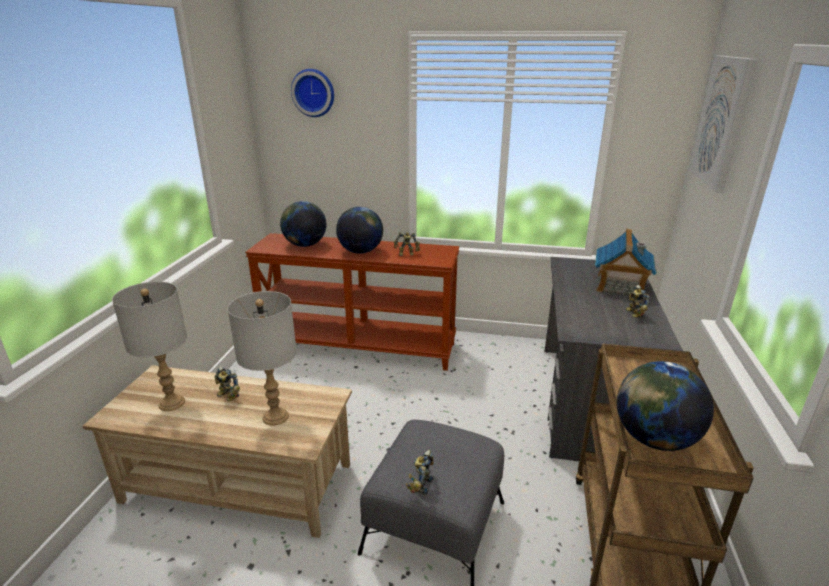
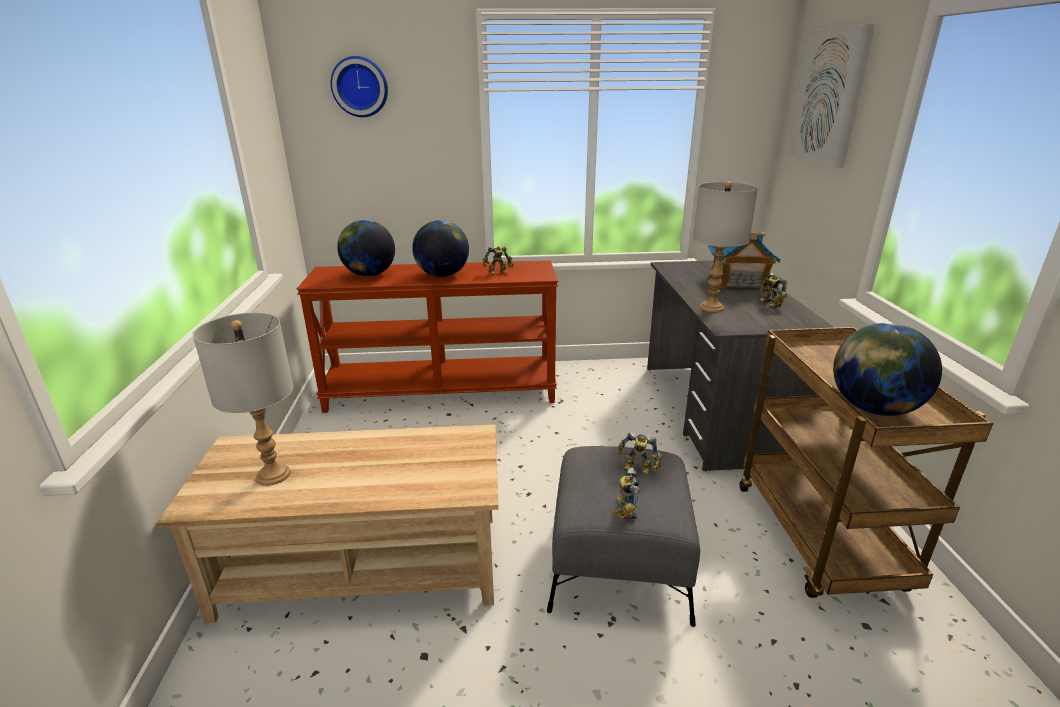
camera: 15 degrees left, 0 degrees up
(227, 396) = (344, 456): toy robot -> toy robot (637, 469)
(275, 416) = (420, 467): grey table lamp -> grey table lamp (711, 307)

